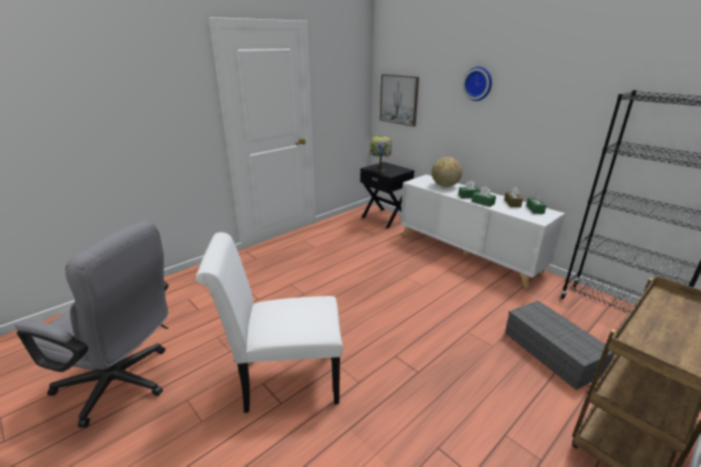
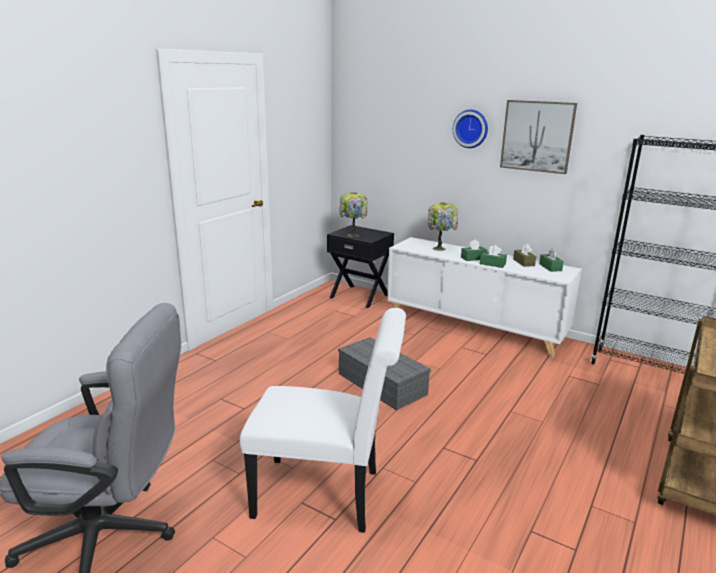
camera: 15 degrees left, 5 degrees down
(284, 381) = (326, 495): white chair -> white chair turned 150 degrees counterclockwise
(399, 99) = (369, 148): picture -> picture (537, 136)
(445, 186) = (440, 248): globe -> table lamp
(554, 352) = (606, 419): grey storage box -> grey storage box (383, 384)

